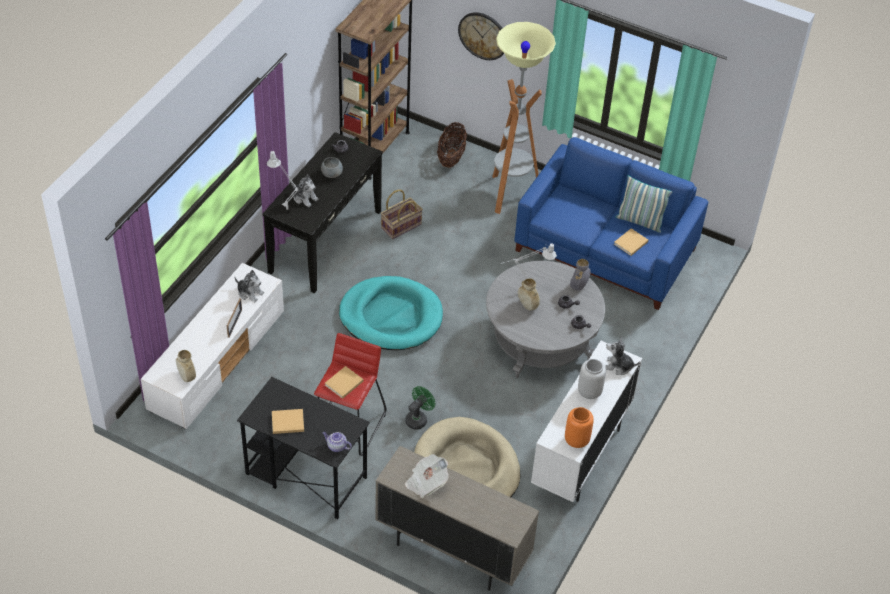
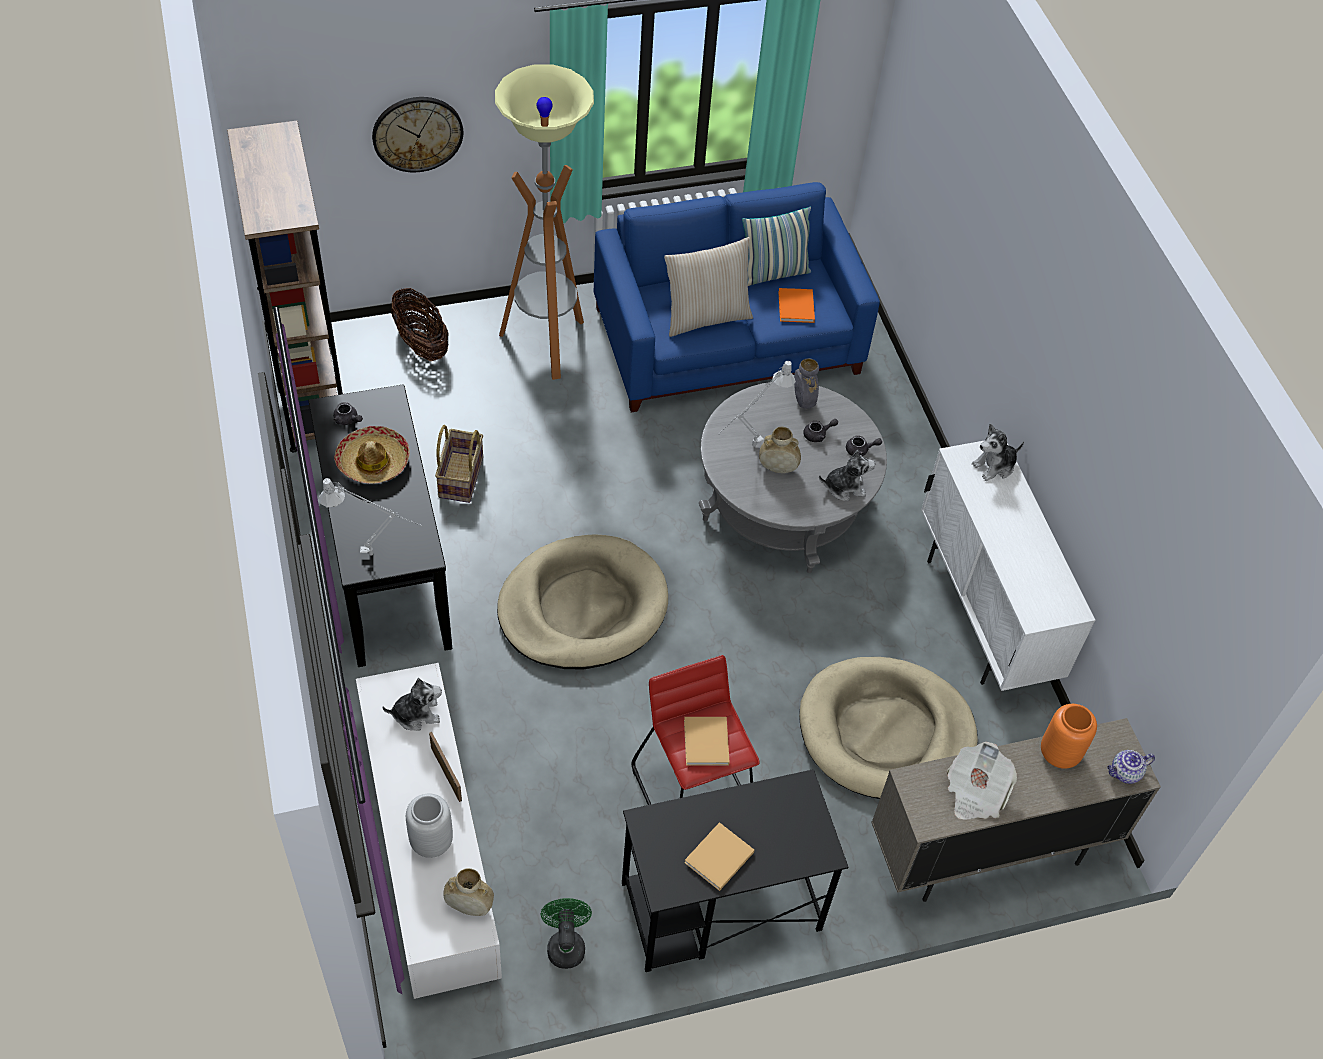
camera: 45 degrees left, 5 degrees up
(304, 198) = (375, 521): plush toy -> plush toy (844, 487)
(331, 174) = (373, 462): grey bowl -> hat
(336, 446) = (815, 838): teapot -> teapot (1124, 773)
(391, 316) = (582, 607): turquoise dog bed -> beige dog bed
(418, 418) = (763, 715): green fan -> green fan (565, 944)
(576, 441) = (1061, 595): orange vase -> orange vase (1060, 754)
(577, 218) = (706, 316): none -> beige pillow
(590, 392) = (1004, 522): grey vase -> grey vase (432, 841)
(630, 243) = (796, 308): beige book -> orange book

